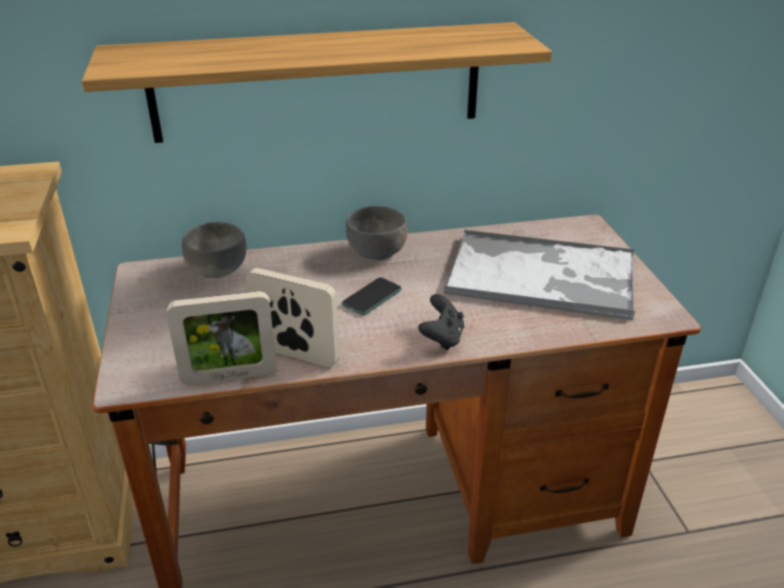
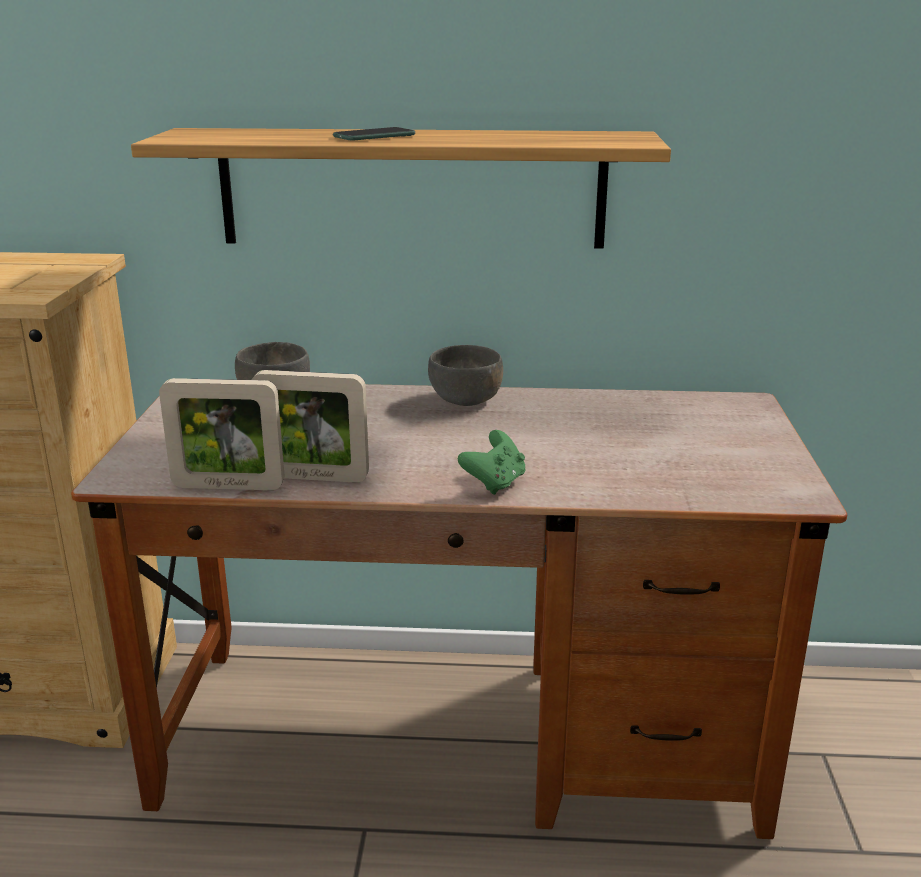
camera: 15 degrees right, 10 degrees down
(296, 355) = (314, 477): picture frame -> picture frame turned 150 degrees clockwise
(372, 297) = (433, 438): phone -> phone (374, 136)
(442, 338) = (495, 483): black game controller -> green game controller
(543, 275) = (660, 442): tray -> none

